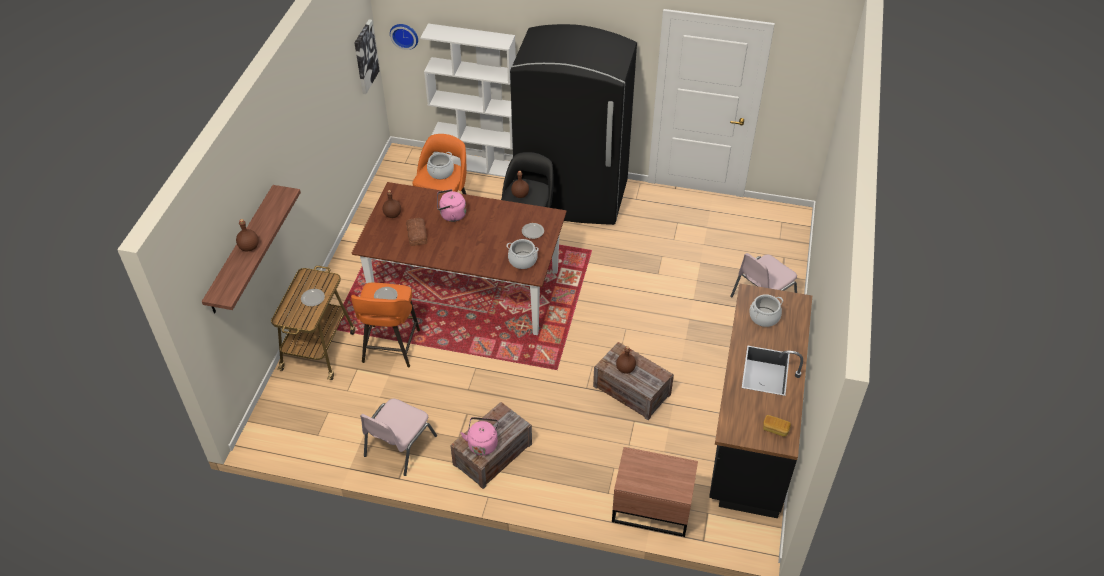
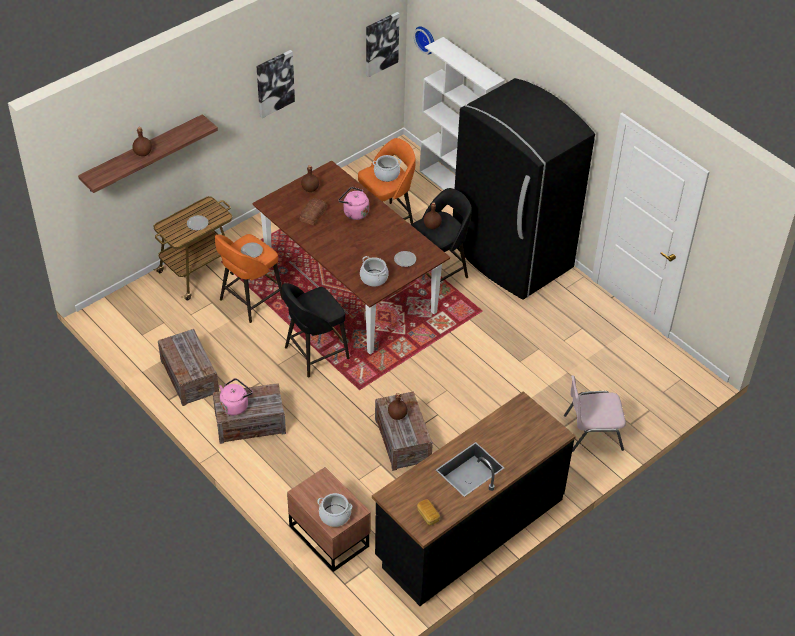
camera: 35 degrees right, 0 degrees up
(311, 127) = (274, 83): none -> picture
(399, 446) = (189, 376): pink chair -> crate
(491, 361) = (315, 353): none -> black stool
(764, 317) = (514, 428): cooking pot -> cooking pot (335, 515)

